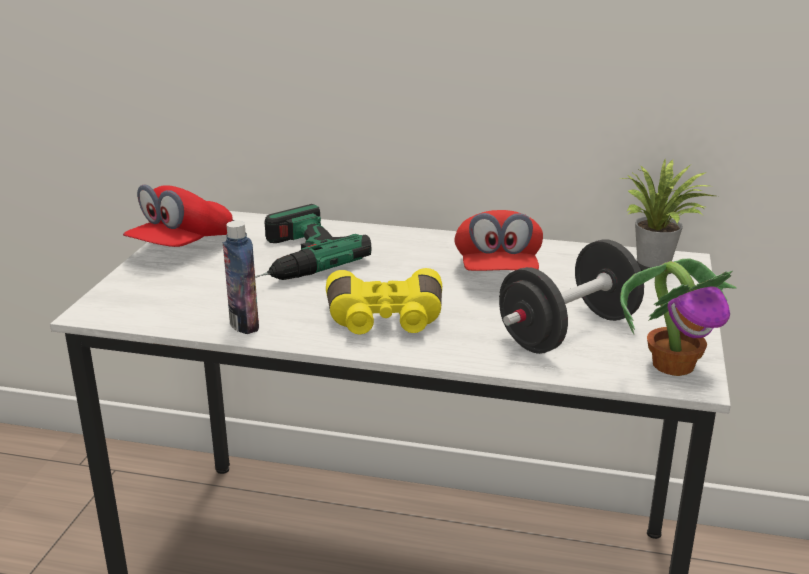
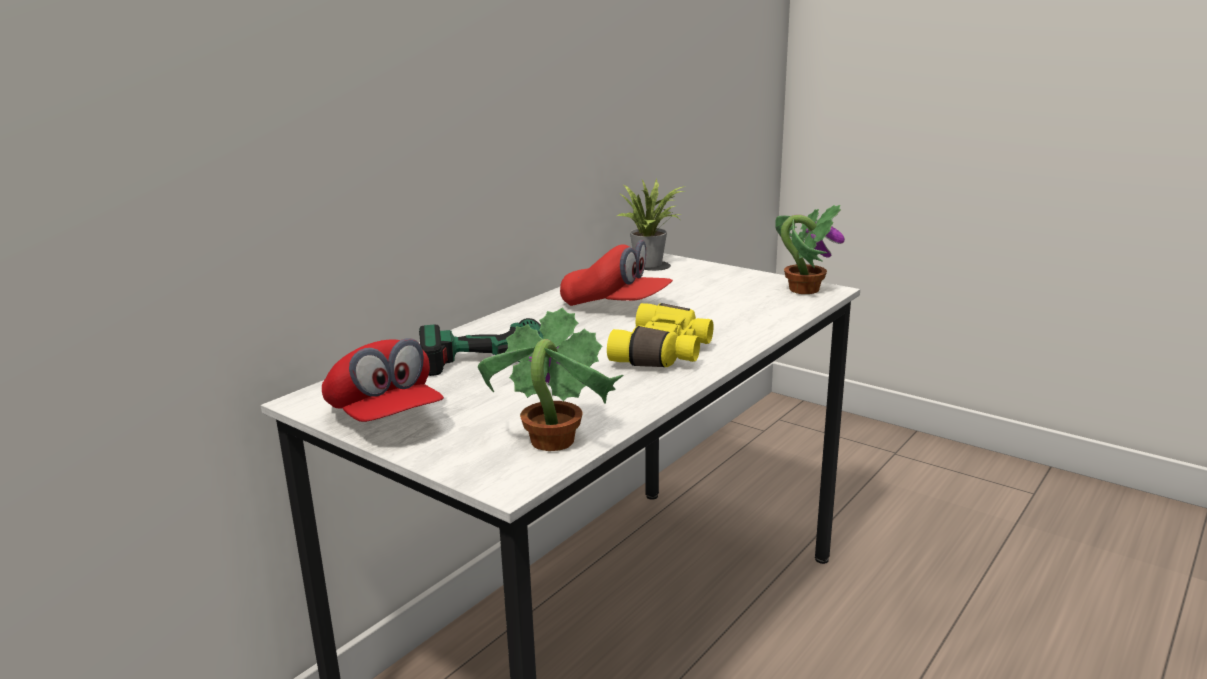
camera: 65 degrees left, 5 degrees down
(167, 311) = (550, 441): none -> potted plant
(244, 325) = (620, 408): bottle -> none
(568, 331) = (735, 304): black dumbbell -> none

